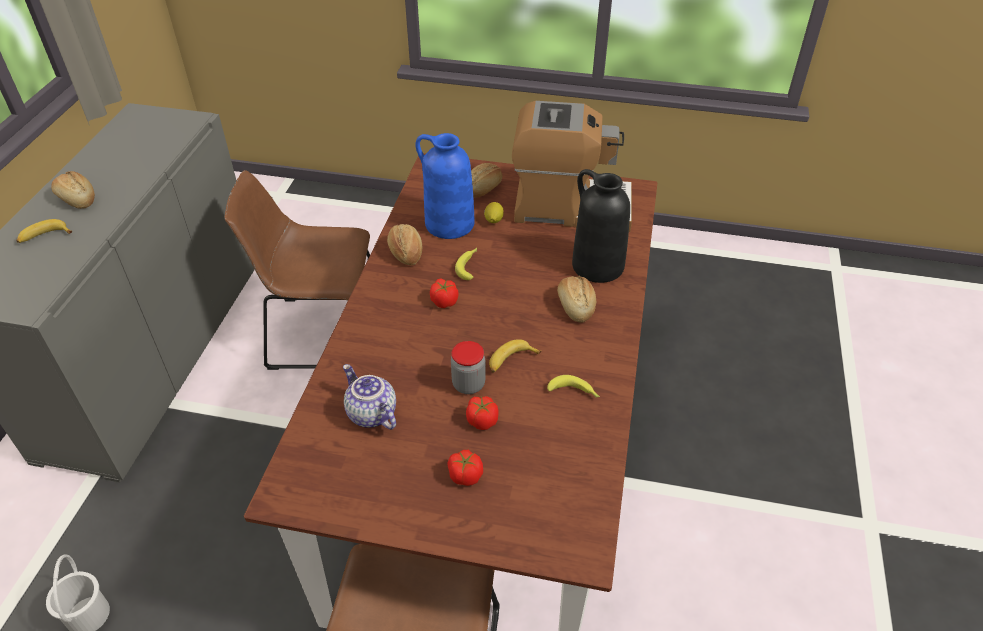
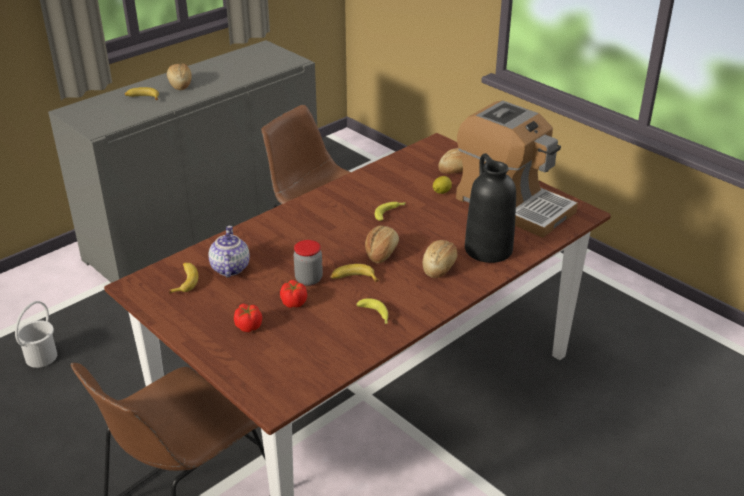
camera: 35 degrees right, 10 degrees down
(337, 457) = (184, 281): none -> banana
(405, 252) = (355, 188): bread -> bread (381, 252)
(444, 301) = (348, 226): tomato -> none
(448, 224) = (405, 183): blue vase -> none

